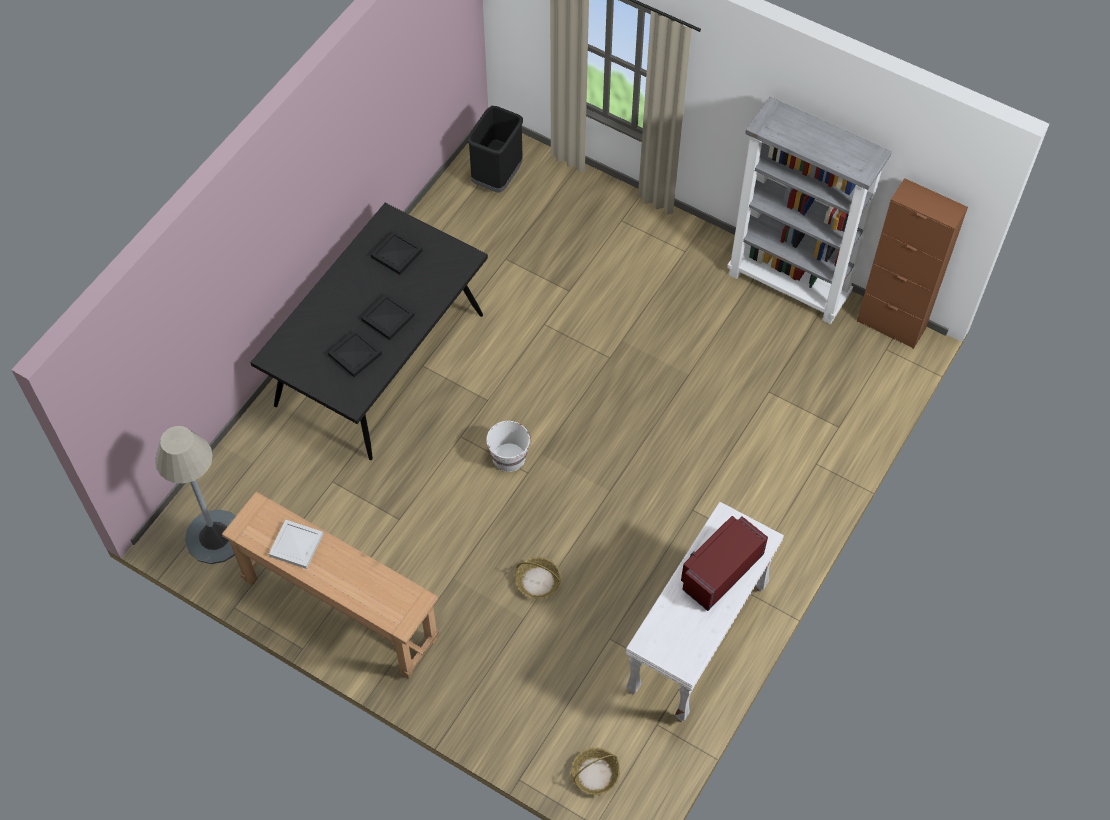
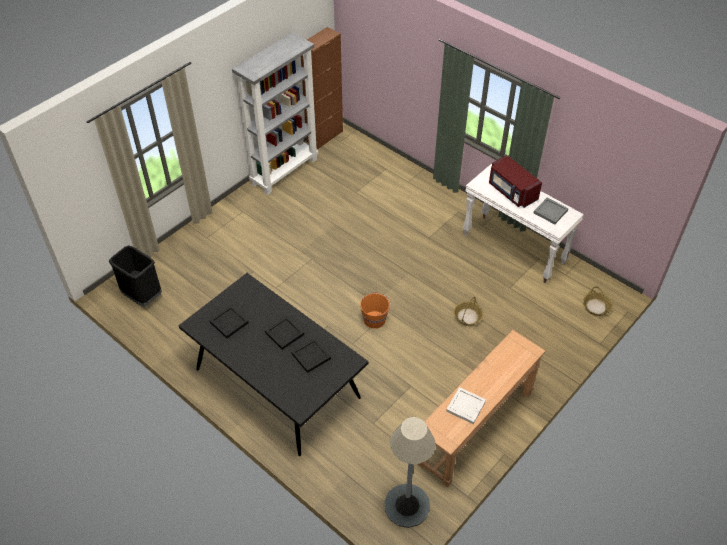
camera: 80 degrees left, 10 degrees down
(509, 457) = (375, 319): white bucket -> orange bucket
(686, 632) = (550, 211): none -> grey tray

